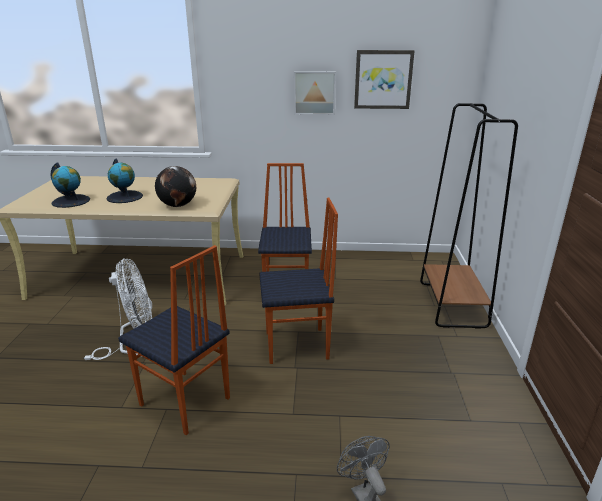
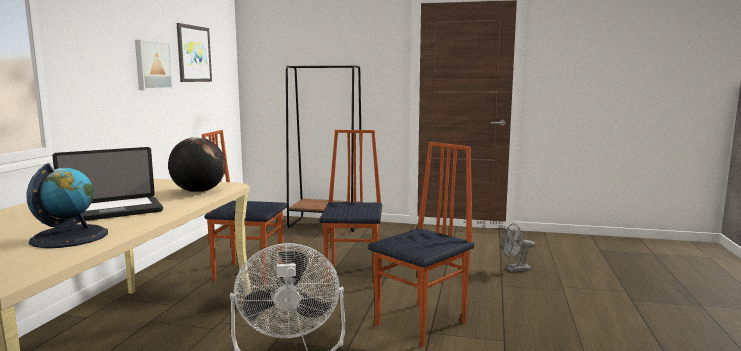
camera: 80 degrees left, 15 degrees down
(125, 197) = (111, 211): globe -> laptop

